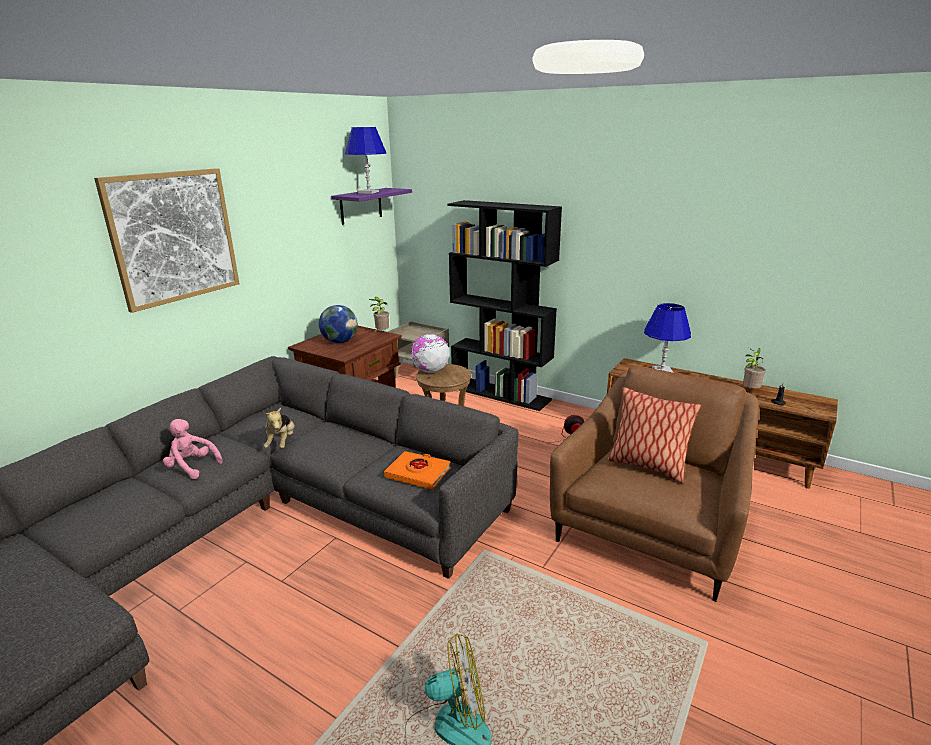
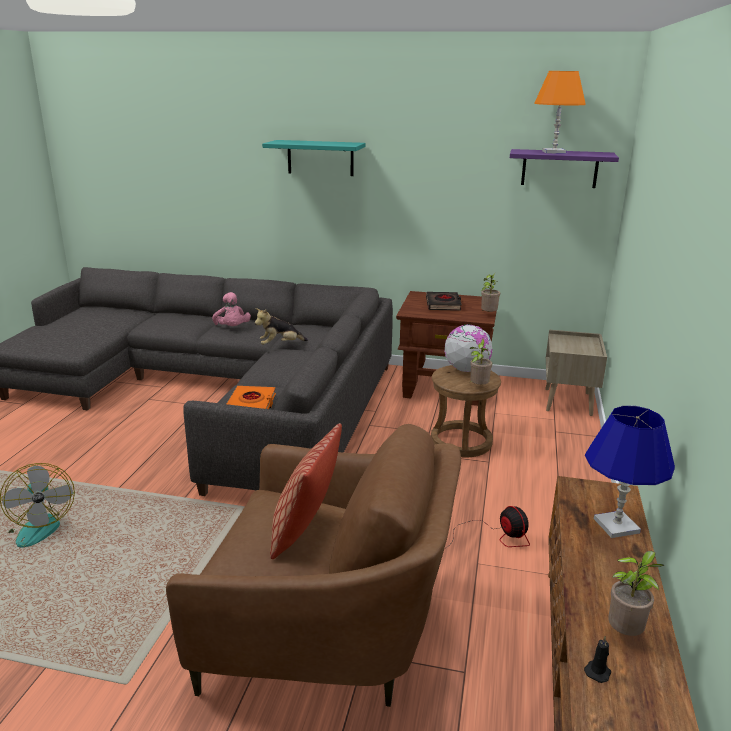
camera: 70 degrees right, 0 degrees up
(174, 237) = (320, 158): picture -> turquoise shelf
(192, 467) = (232, 328): pink plush toy -> pink plush toy turned 150 degrees clockwise
(340, 341) = (443, 304): globe -> black book
(368, 192) = (554, 152): blue table lamp -> orange table lamp
(463, 373) = (478, 387): none -> potted plant
(501, 394) = (583, 464): black bookcase -> none

